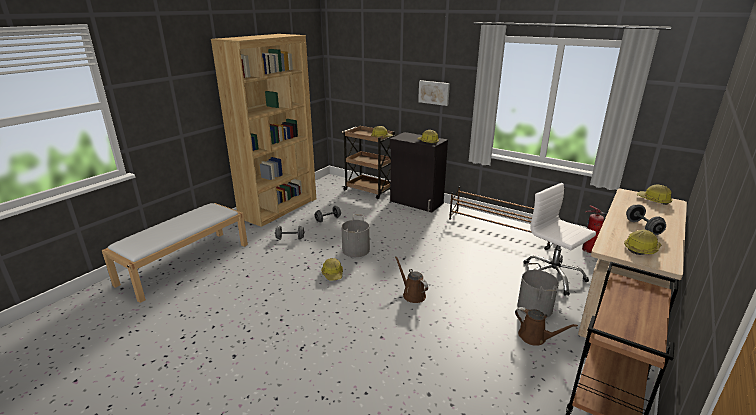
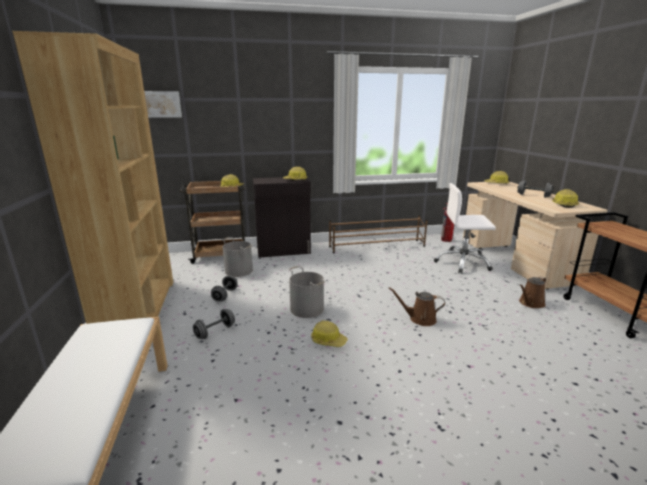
camera: 45 degrees left, 5 degrees down
(434, 92) = (284, 129): picture -> picture (161, 104)
(534, 307) = (493, 286): grey bucket -> grey bucket (238, 271)
(535, 337) = (530, 303): brown watering can -> brown watering can turned 150 degrees clockwise

